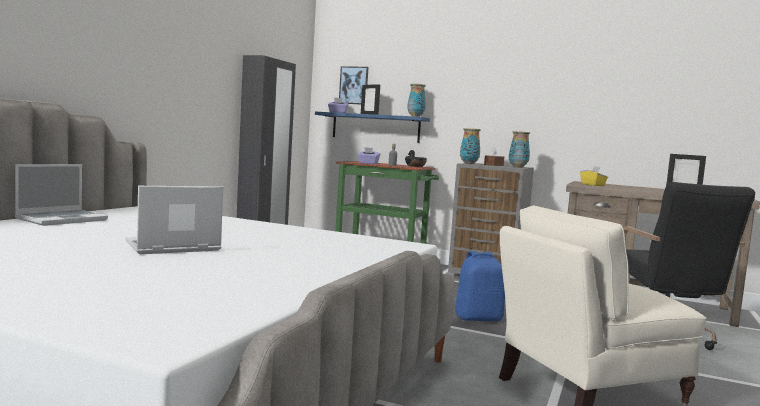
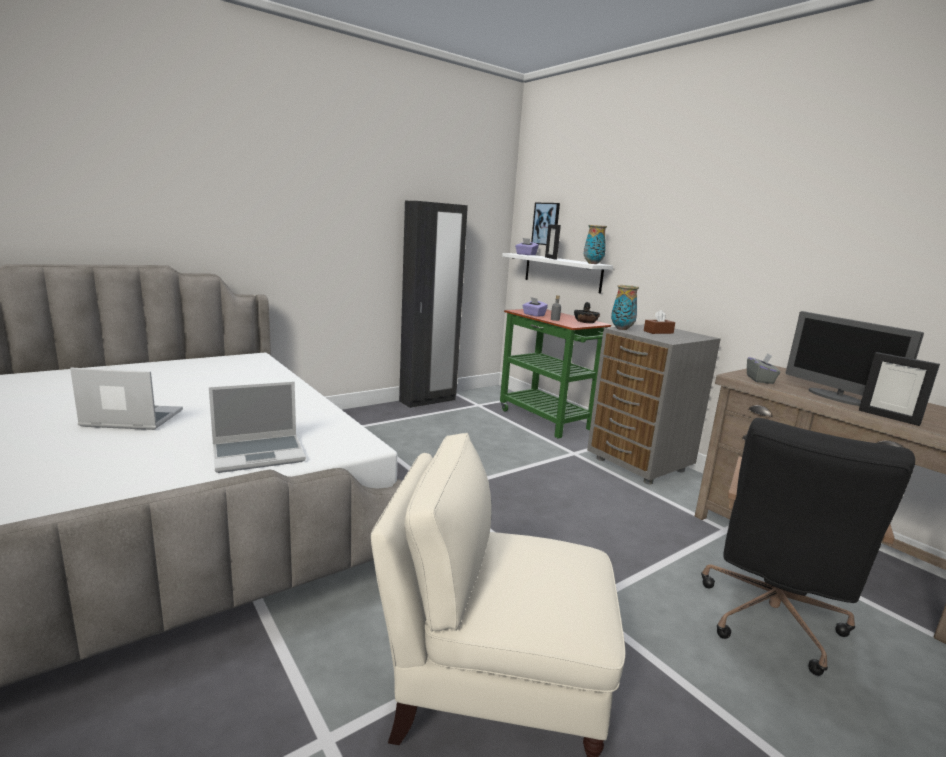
camera: 30 degrees right, 10 degrees up
(62, 219) = (150, 368): laptop -> laptop (260, 454)
(375, 127) = (562, 272): blue shelf -> white shelf
(478, 318) = (538, 524): blue backpack -> none
(518, 167) = (680, 339): vase -> none
(593, 185) = (760, 379): yellow tissue box -> grey tissue box
(644, 189) = (836, 397): none -> monitor

